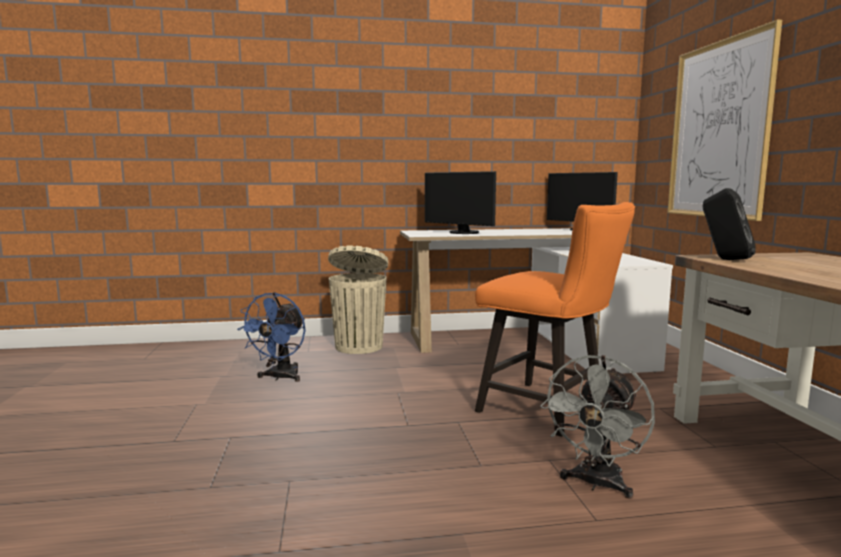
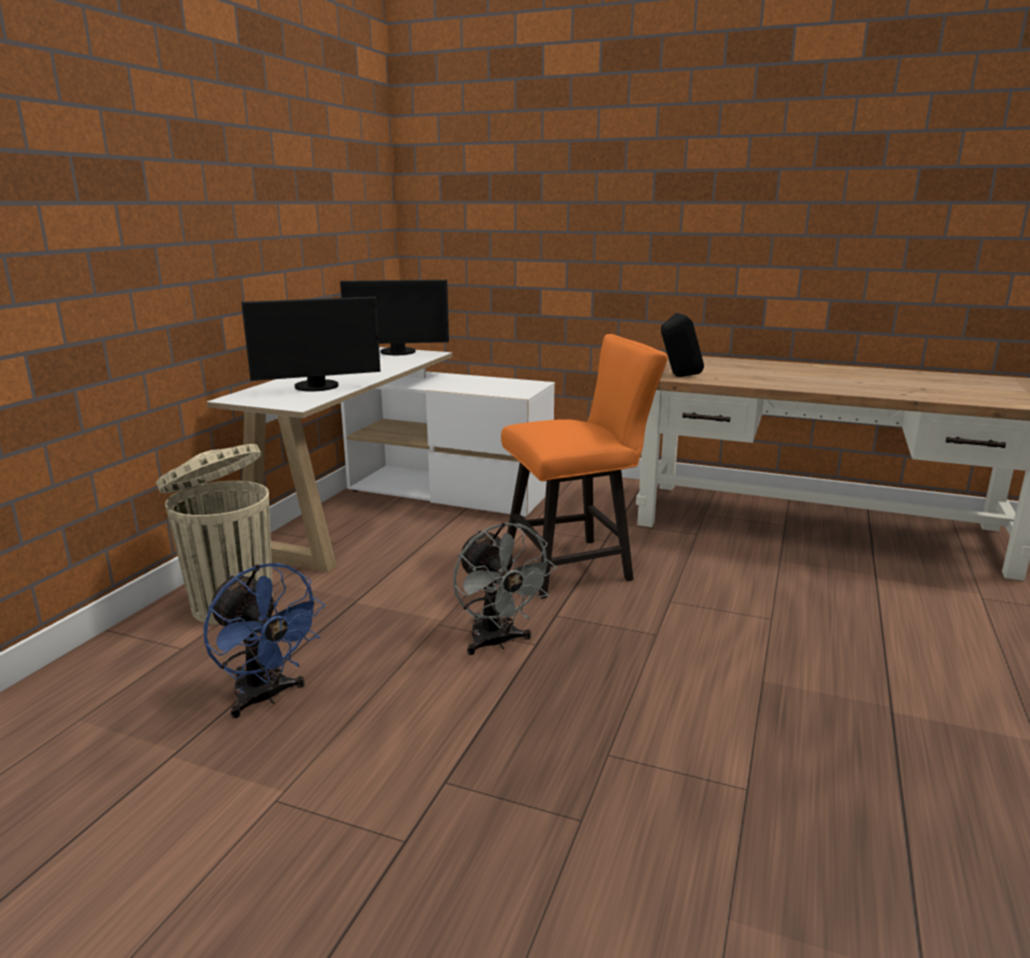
camera: 60 degrees left, 10 degrees up
(596, 484) = (722, 598): grey fan -> grey fan (497, 643)
(718, 130) = (539, 232): picture -> none

